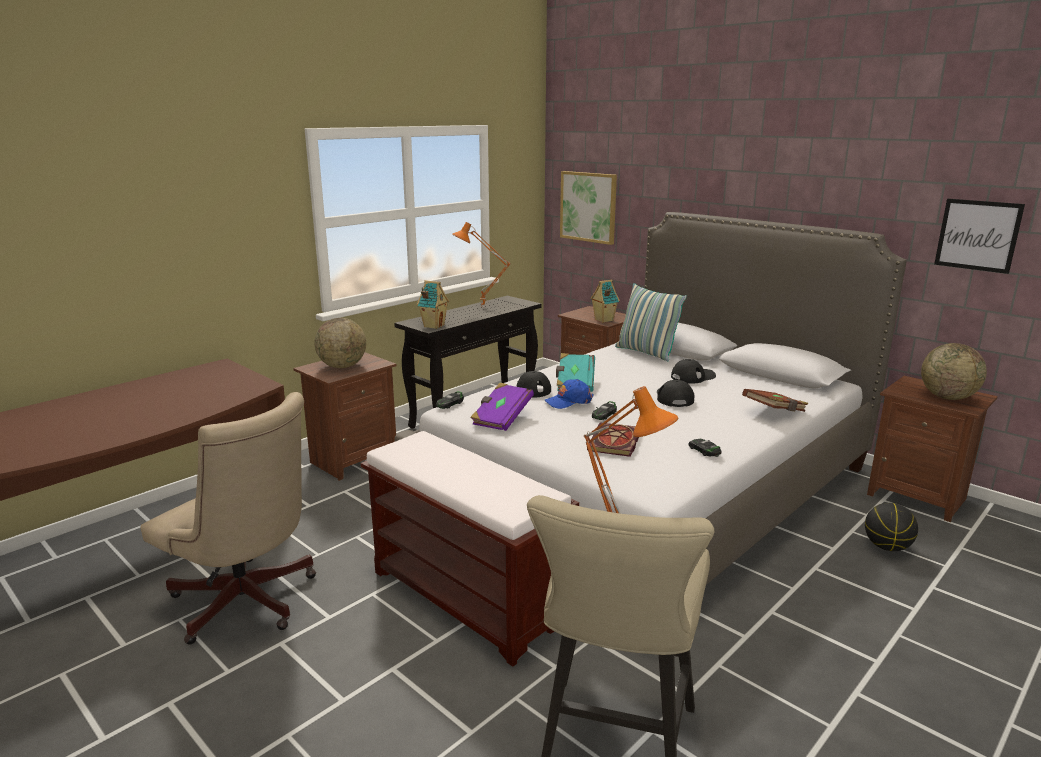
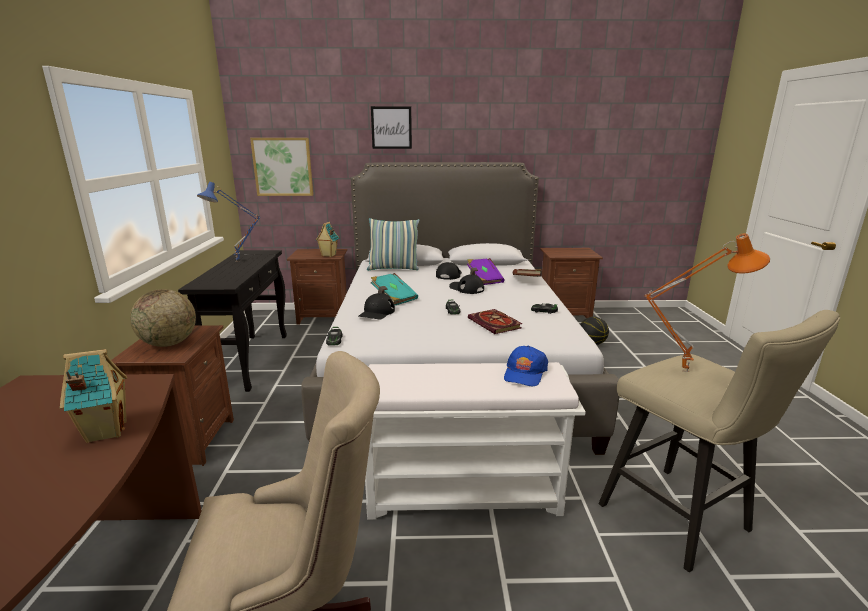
camera: 45 degrees left, 0 degrees up
(433, 326) = (226, 283): toy house -> toy house (105, 432)
(468, 598) = (465, 491): brown bench -> white bench
(482, 307) = (238, 262): orange table lamp -> blue table lamp
(501, 418) = (396, 335): purple book -> purple book (484, 279)
(568, 401) = (417, 309): blue cap -> blue cap (525, 373)
(947, 397) = (576, 253): globe -> none
(977, 235) = (570, 158): picture -> picture (391, 127)

